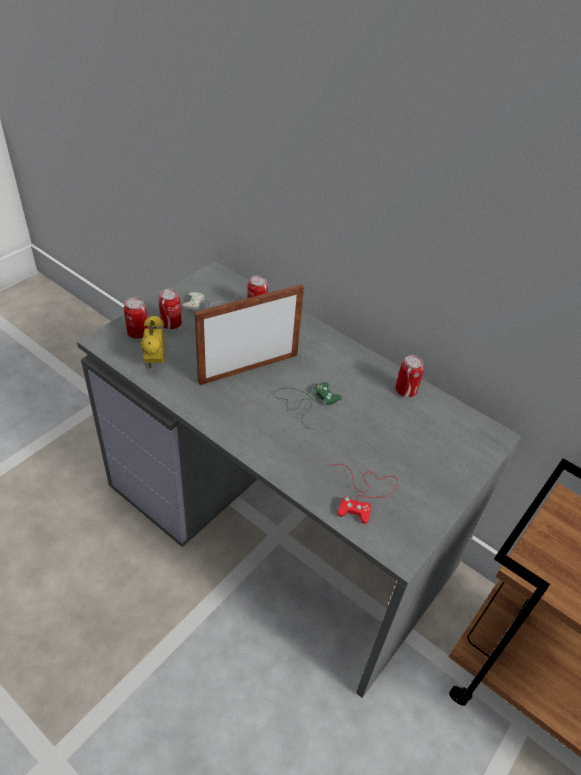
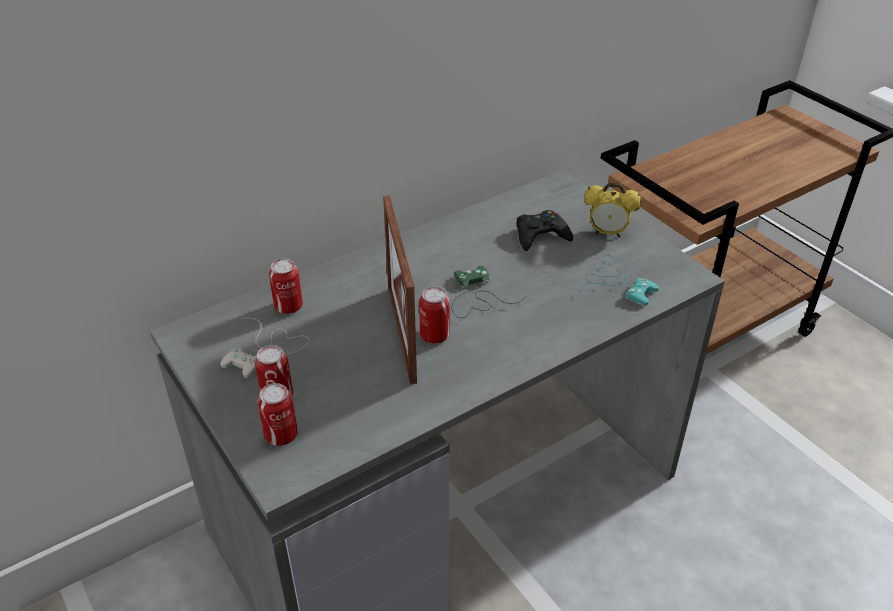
camera: 70 degrees left, 5 degrees down
(155, 361) = (352, 422): alarm clock -> alarm clock (607, 233)
(364, 493) = (618, 282): red game controller -> turquoise game controller
(405, 390) = (481, 221): can -> can (434, 335)
(406, 431) = (540, 235): none -> black game controller

